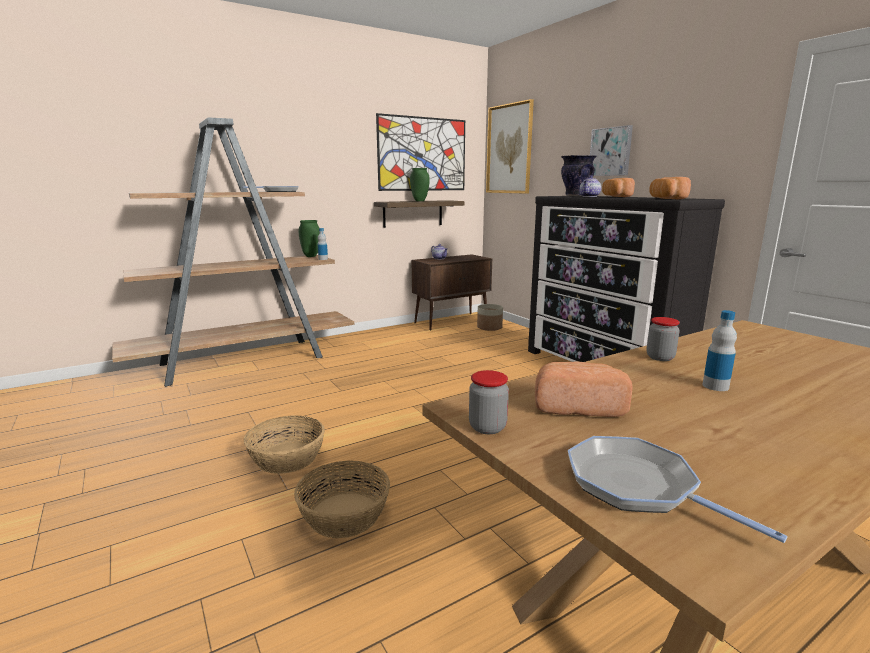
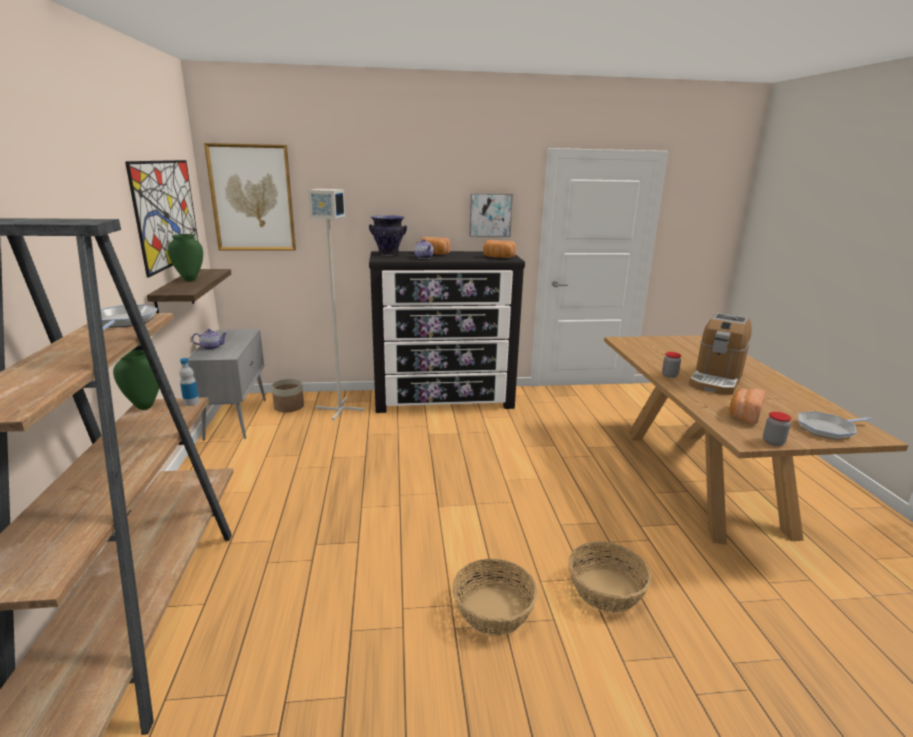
camera: 65 degrees left, 5 degrees up
(452, 321) = (236, 418): brown cabinet -> grey cabinet
(512, 340) = (339, 409): none -> grey floor lamp
(611, 151) = (403, 210): picture -> picture (490, 215)
(715, 386) = (716, 380): bottle -> coffee machine

